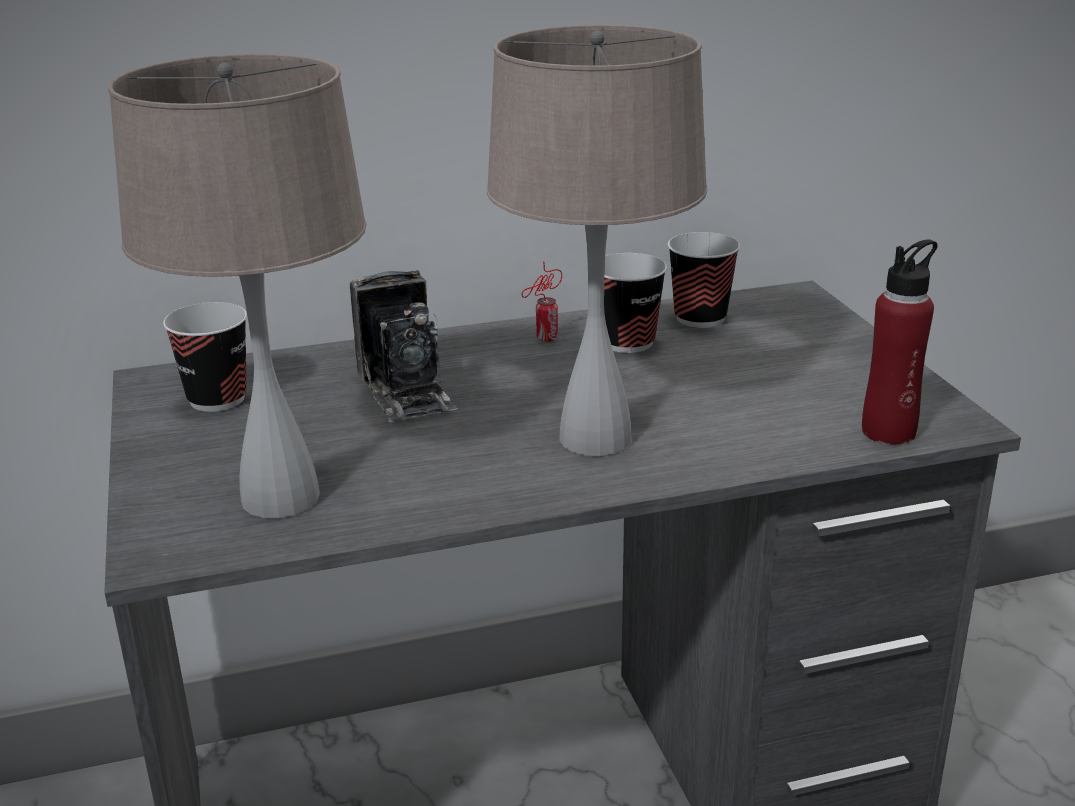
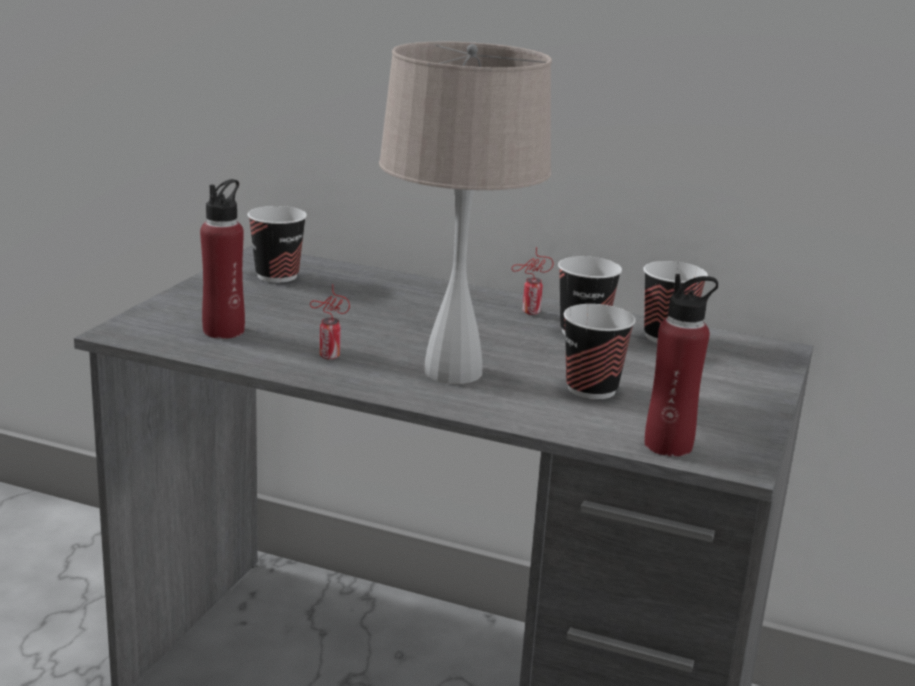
camera: 35 degrees right, 5 degrees down
(280, 496) = (224, 331): beige table lamp -> red bottle
(406, 390) = (388, 308): camera -> none
(446, 476) = (327, 356): none -> can
(737, 401) = (591, 389): none -> cup

